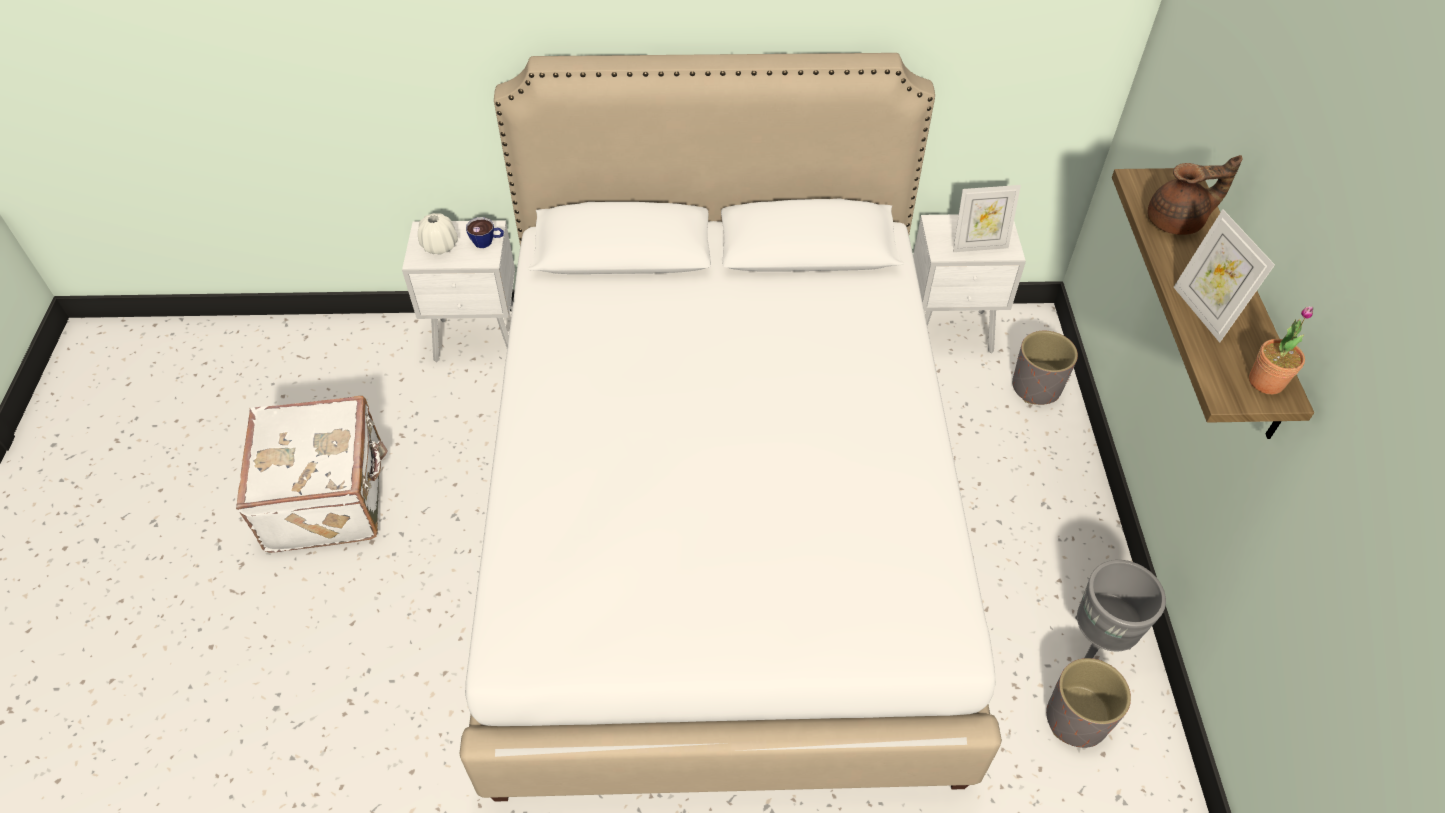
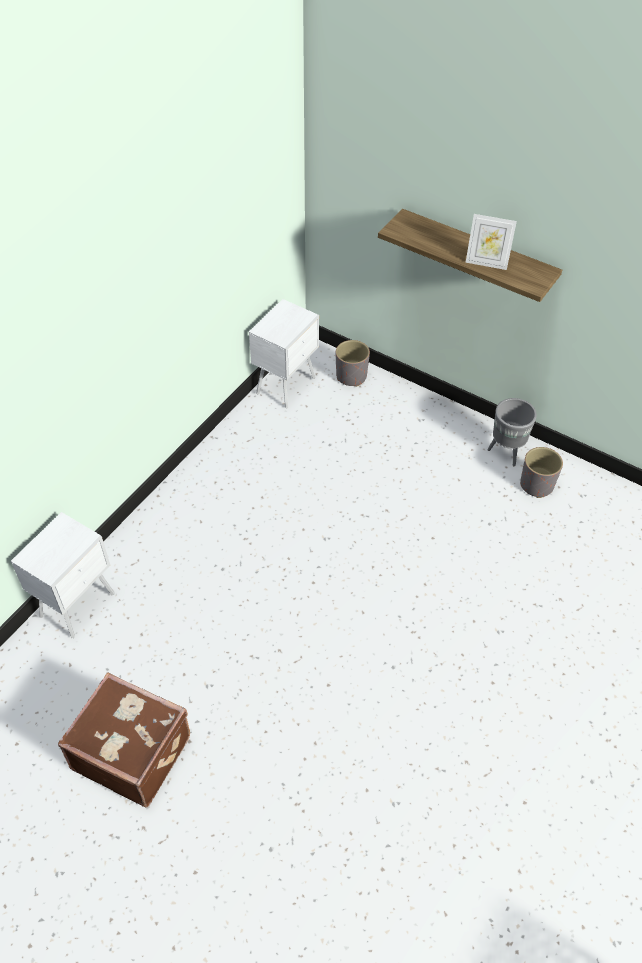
camera: 55 degrees left, 0 degrees up
(329, 497) = (132, 751): white suitcase -> brown suitcase
(440, 246) = (50, 556): white vase -> none
(487, 242) = (72, 530): cup -> none
(720, 518) = (319, 555): white bed -> none
(979, 246) = (292, 324): picture frame -> none
(1177, 222) = (429, 236): brown teapot -> none
(1266, 381) = (537, 271): potted plant -> none

